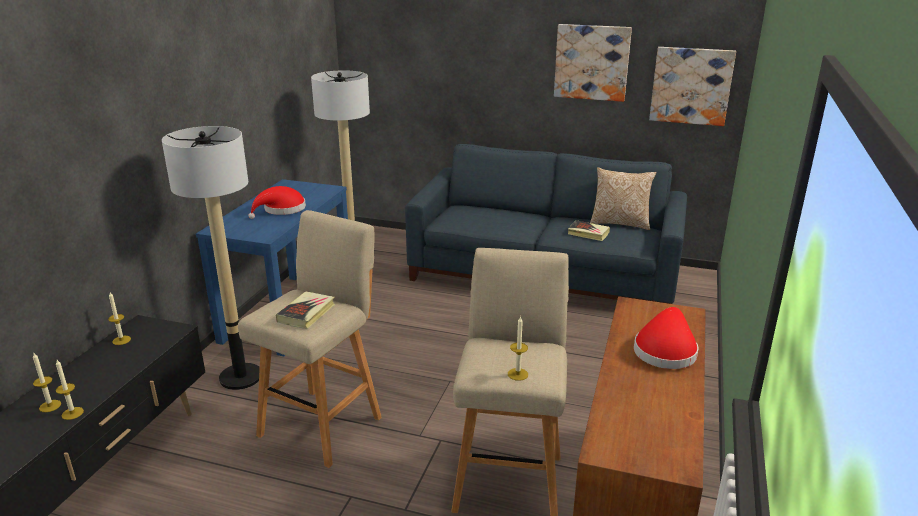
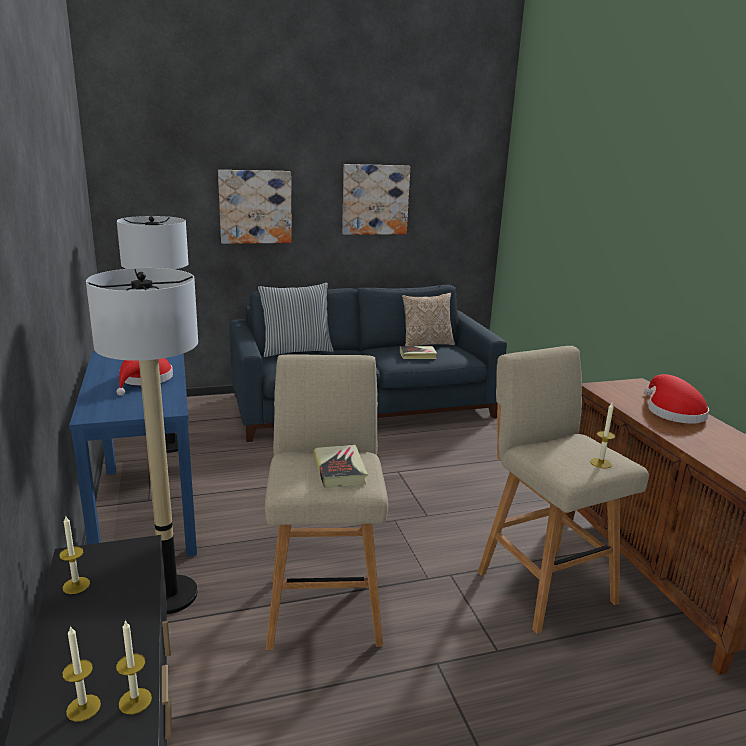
camera: 35 degrees left, 5 degrees down
(485, 206) = (296, 350): none -> pillow
(691, 86) = (458, 216): picture -> picture (255, 207)

